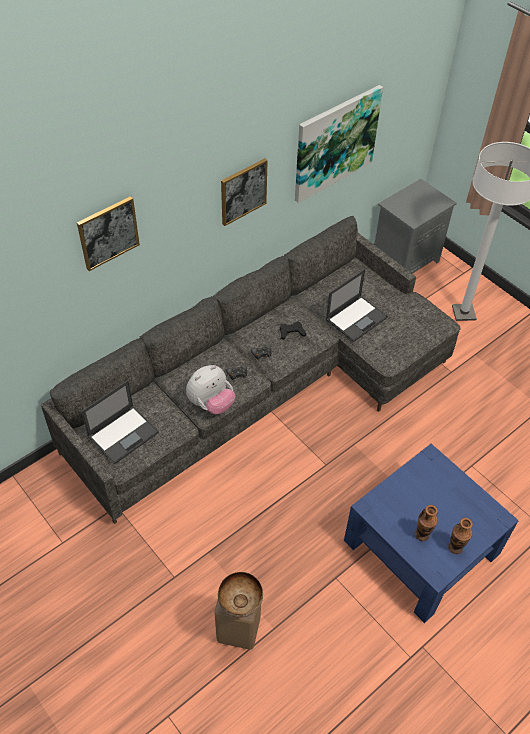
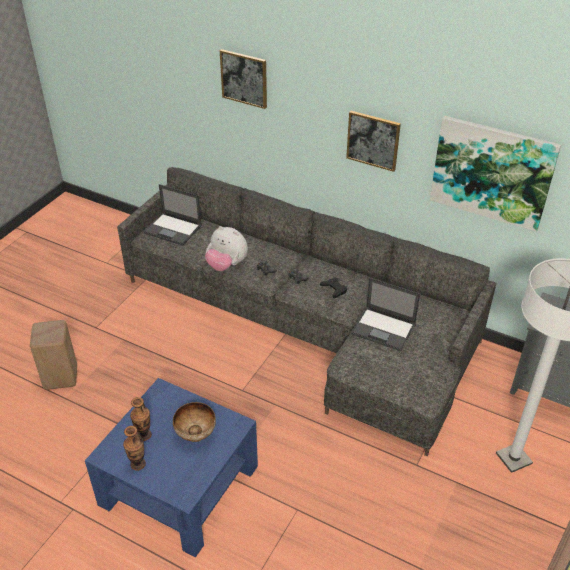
camera: 70 degrees right, 10 degrees down
(240, 603) = (44, 333): bowl -> bowl (196, 434)

